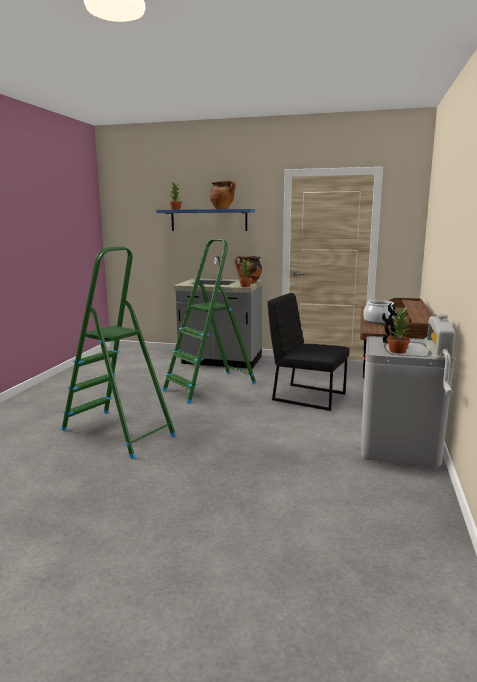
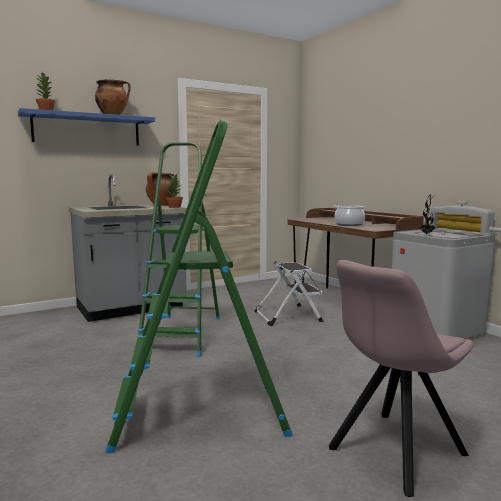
camera: 45 degrees left, 5 degrees down
(156, 489) = (395, 451): none -> pink chair
(307, 396) = (288, 315): black chair -> step ladder
(398, 351) = (450, 236): potted plant -> none

